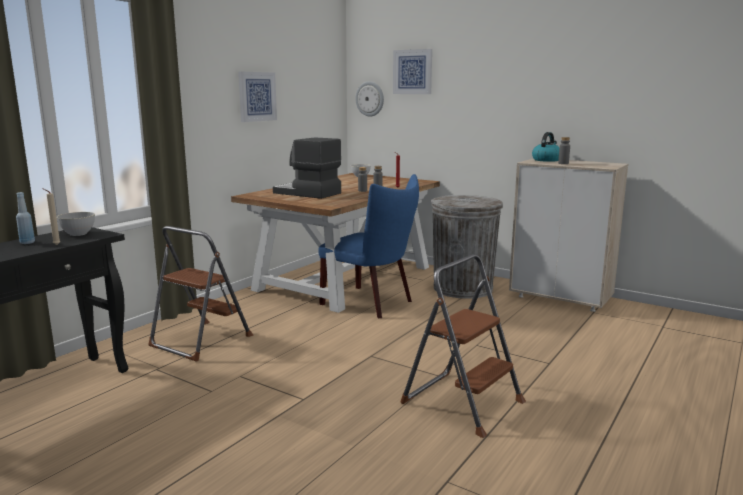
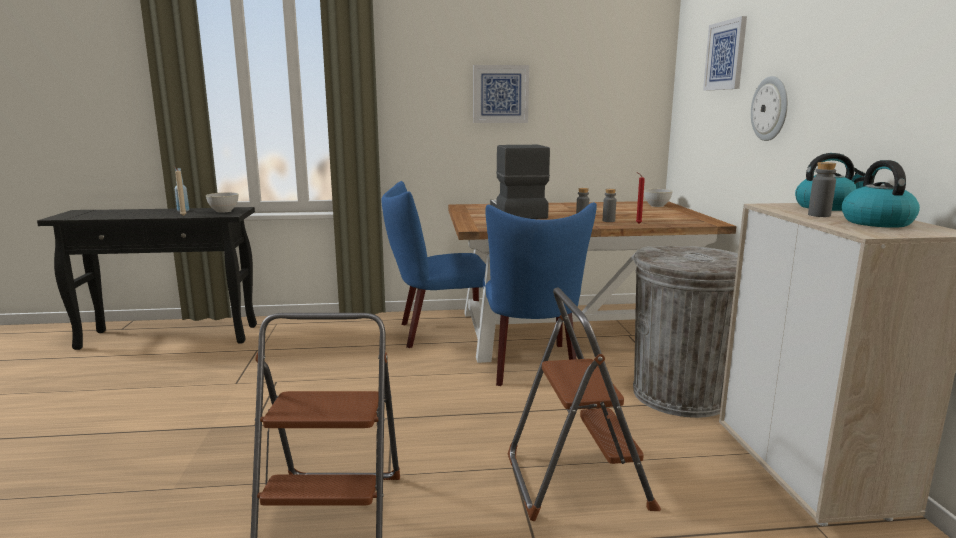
camera: 50 degrees right, 0 degrees up
(198, 341) = (326, 340): brown step ladder -> brown step ladder (571, 480)
(268, 307) = (438, 333): none -> blue chair
(370, 99) = (687, 98): wall clock -> wall clock (770, 109)
(588, 163) = (875, 222): none -> kettle

